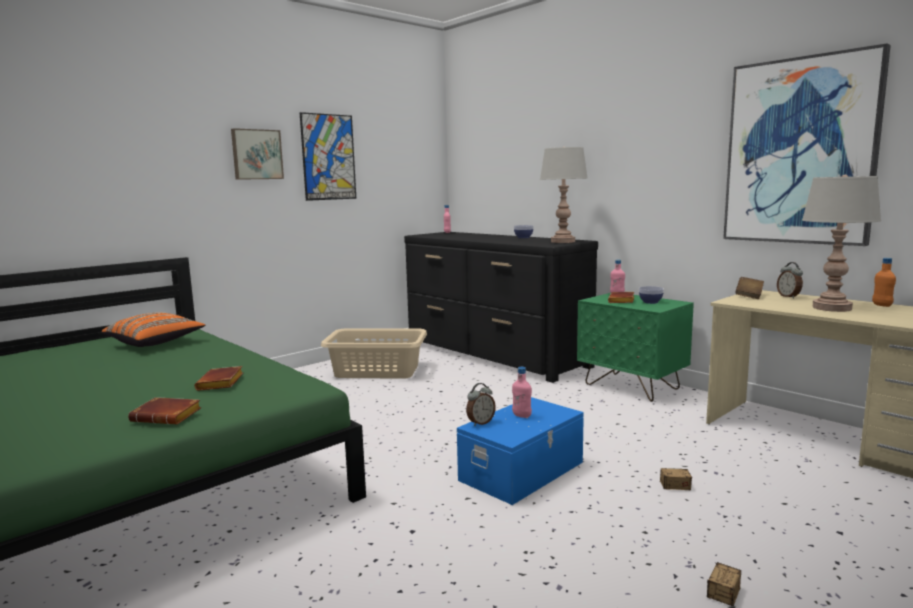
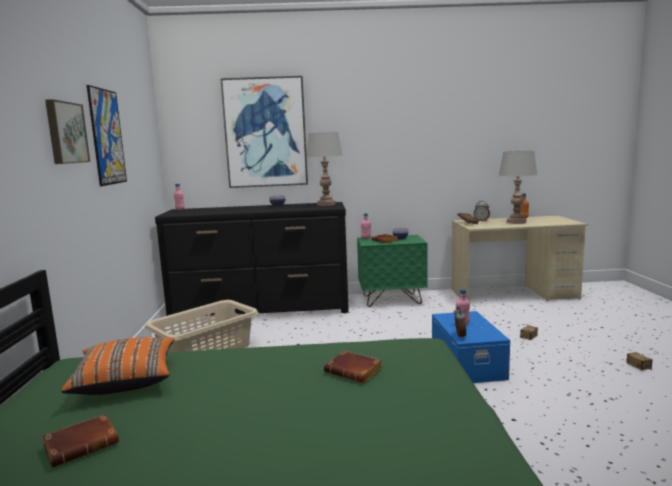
camera: 50 degrees left, 0 degrees up
(169, 416) = (432, 403): brown book -> brown book (83, 444)
(800, 152) = (472, 137): picture -> picture (265, 133)

